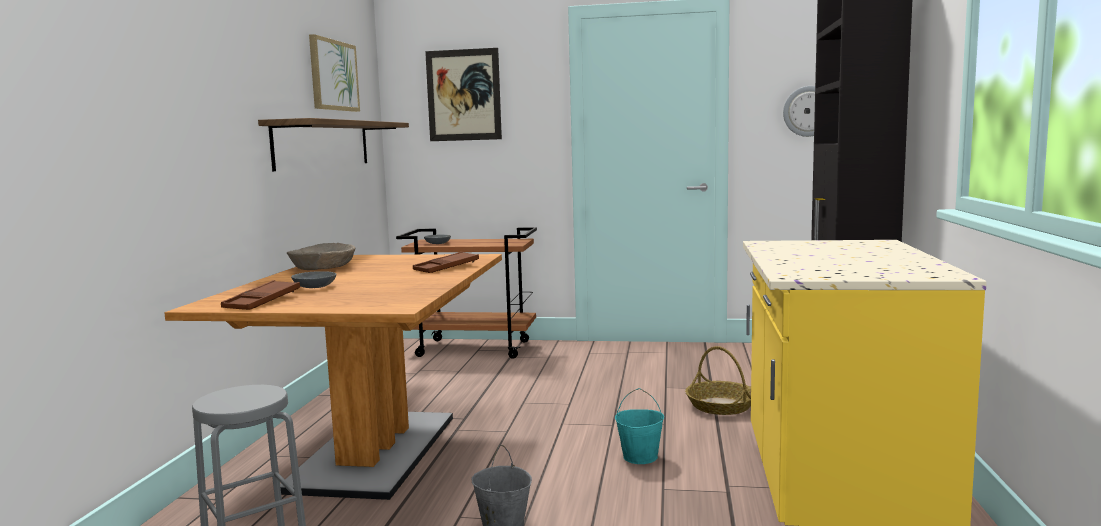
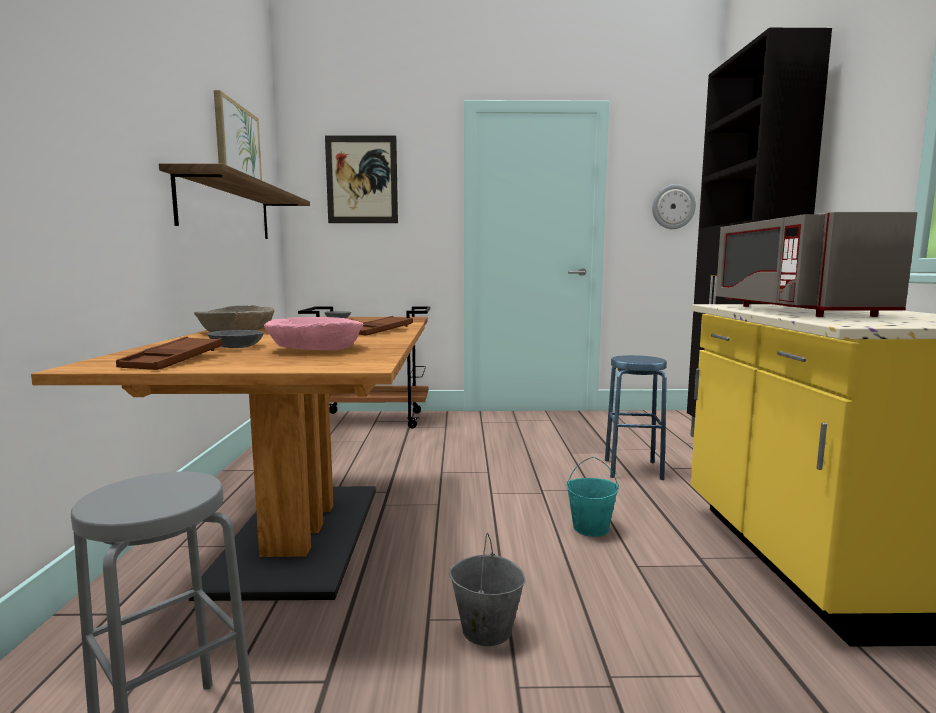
camera: 10 degrees left, 0 degrees up
(375, 289) = (315, 349): none -> pink bowl
(721, 406) = (633, 469): basket -> blue stool
(806, 253) = (793, 310): none -> grey microwave

